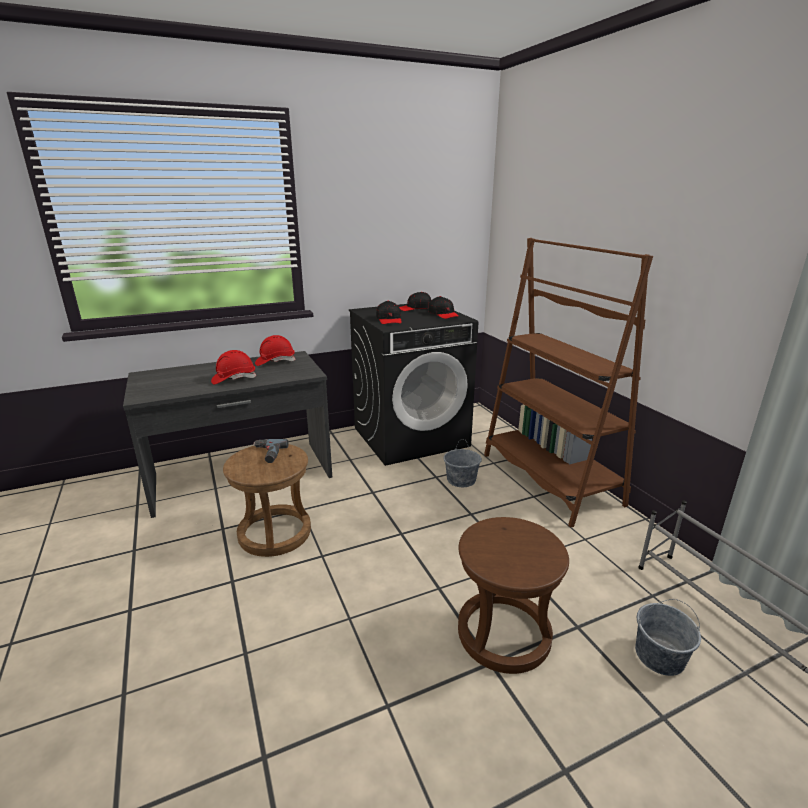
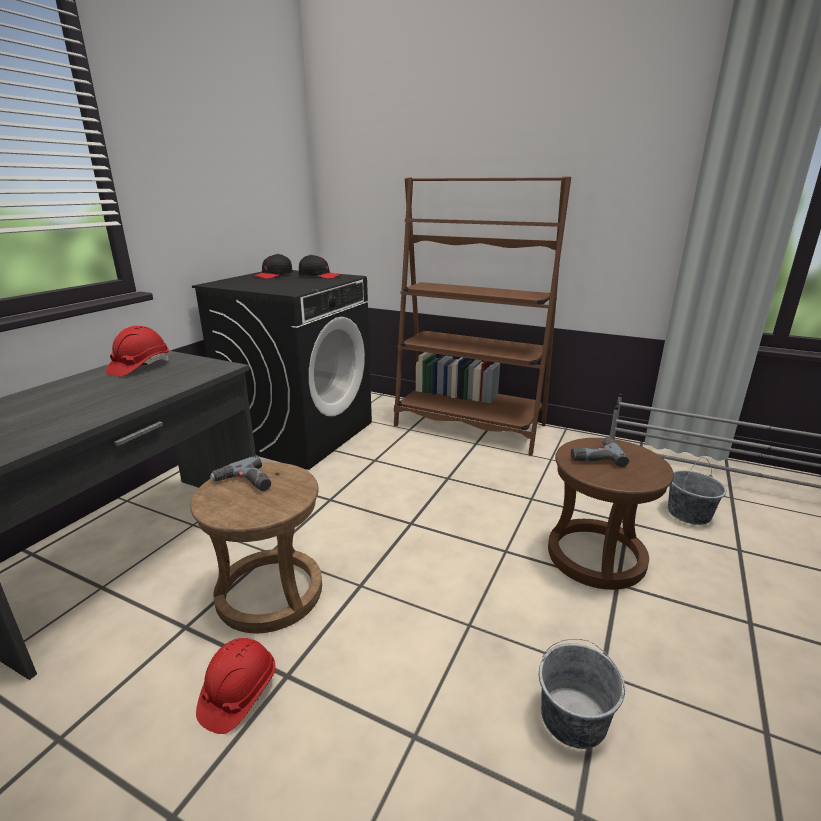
camera: 40 degrees left, 0 degrees up
(234, 379) = (113, 398): red hard hat -> red hard hat (238, 694)
(389, 319) = (272, 287): black cap -> none
(461, 480) = (401, 453): grey bucket -> grey bucket (573, 718)
(505, 537) = (594, 456): none -> power drill

